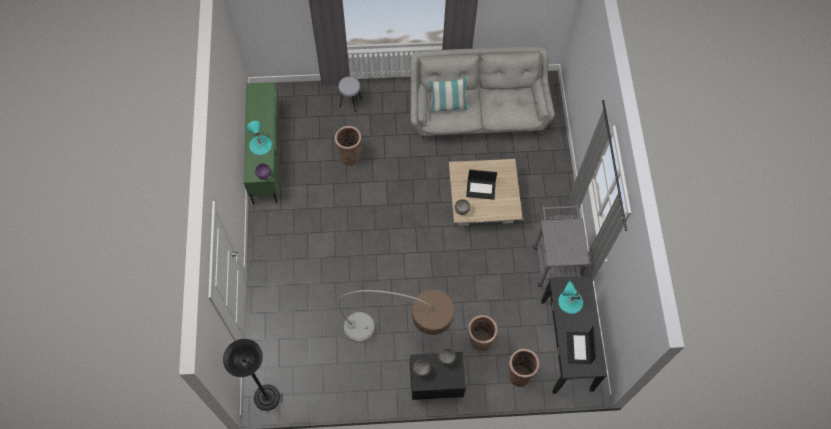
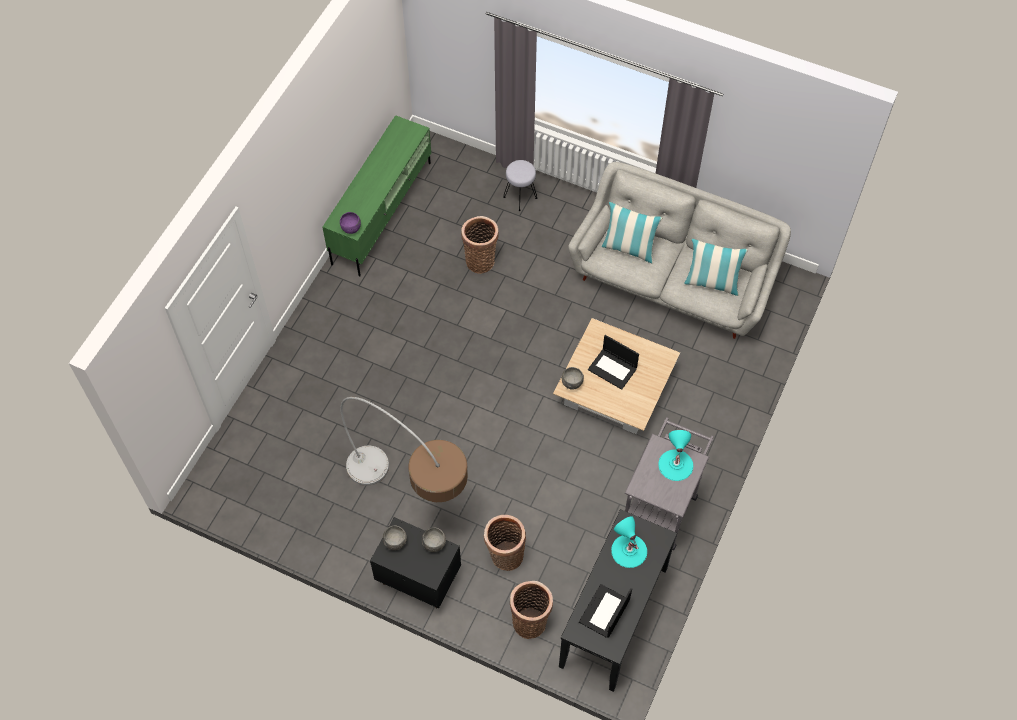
camera: 30 degrees right, 5 degrees down
(260, 145) = (368, 192): turquoise table lamp -> turquoise table lamp (675, 465)
(267, 398) = (212, 493): black floor lamp -> none
(511, 105) = (712, 283): none -> pillow

